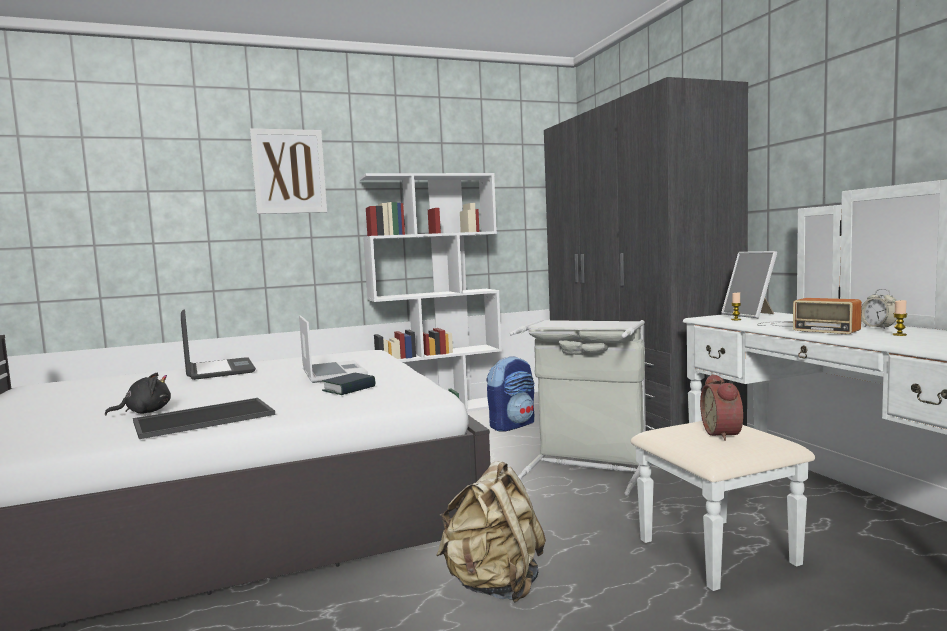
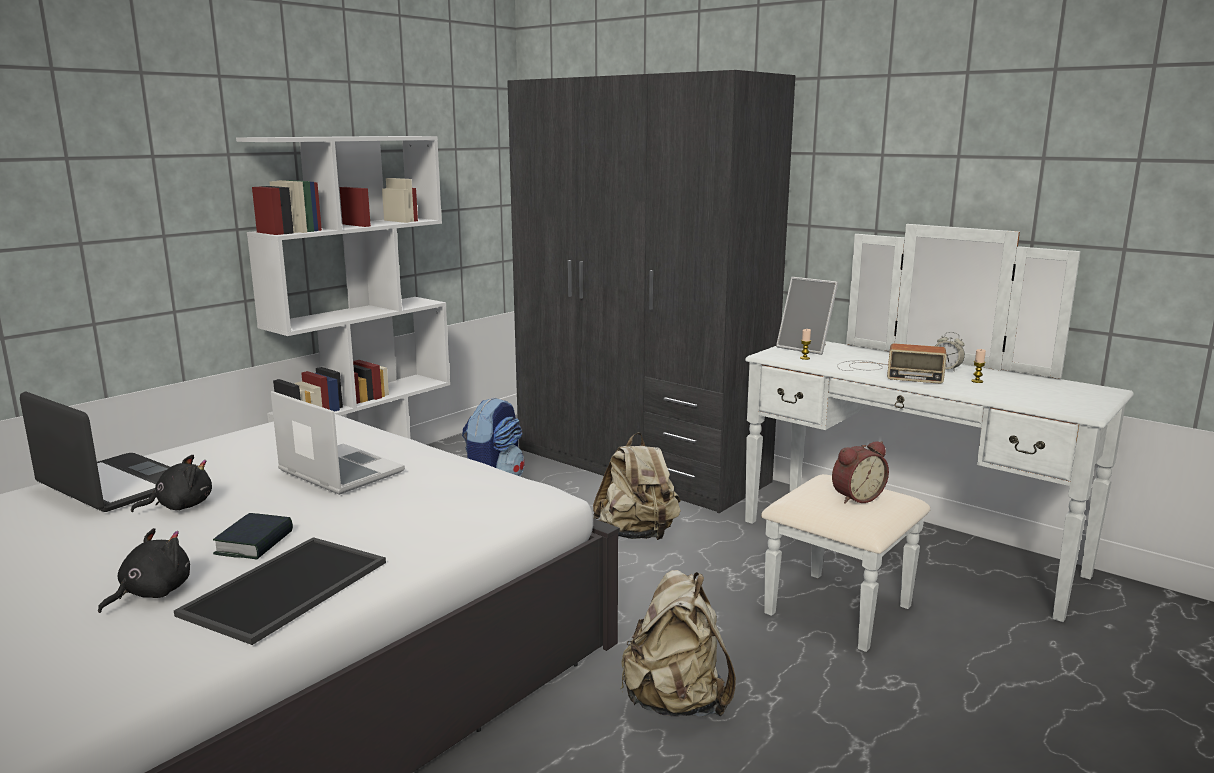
camera: 30 degrees left, 10 degrees up
(229, 381) = (180, 506): none -> black plush toy
(289, 171) = (121, 126): picture -> none
(349, 389) = (421, 500): book -> book (255, 543)
(586, 468) = (637, 535): grey laundry basket -> beige backpack
(724, 434) = (855, 497): alarm clock -> alarm clock turned 90 degrees counterclockwise

